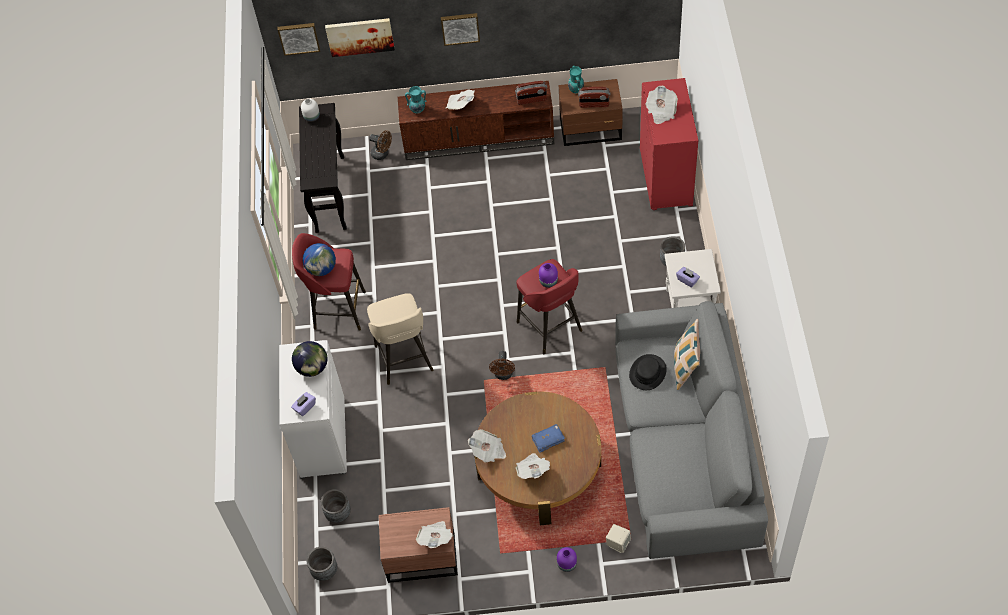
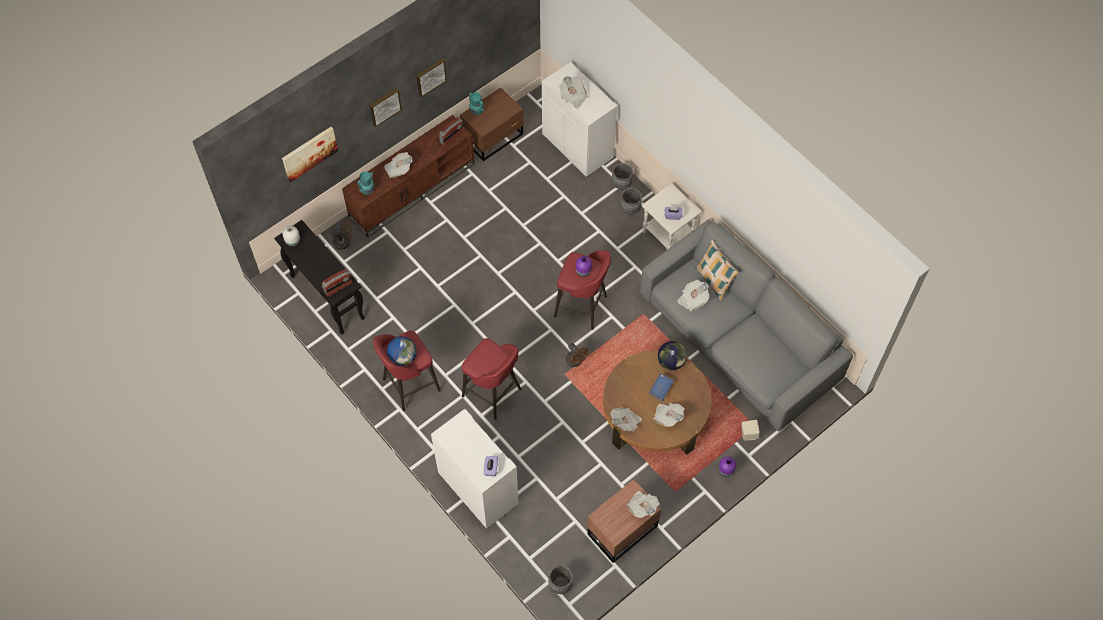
camera: 40 degrees left, 5 degrees up
(299, 37) = (262, 179): picture -> picture (430, 76)
(312, 368) = (472, 436): globe -> globe (671, 362)
(338, 513) = (536, 537): grey planter -> grey planter (622, 184)
(404, 360) = (493, 394): beige stool -> red stool
(594, 104) = (499, 116): radio -> radio (338, 287)
(647, 372) = (692, 299): black hat -> newspaper
(666, 177) = (578, 146): red cabinet -> white cabinet

